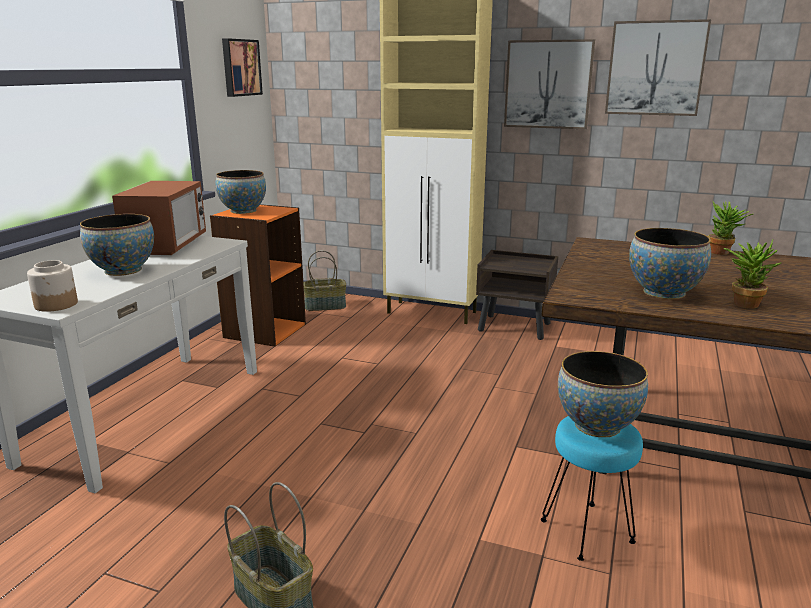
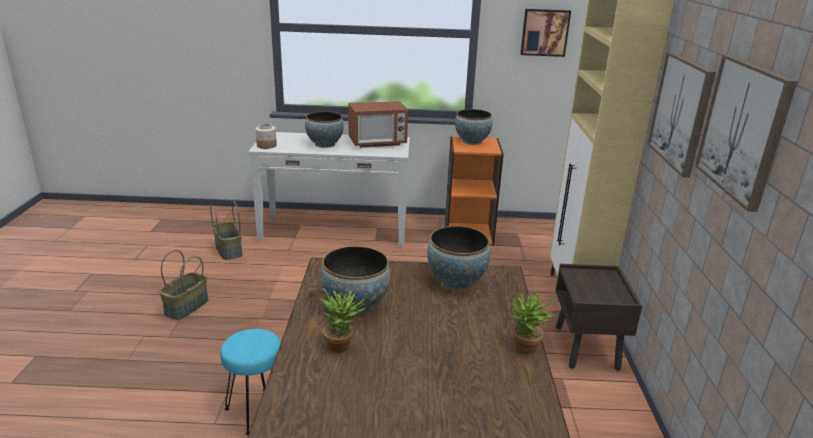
camera: 70 degrees right, 5 degrees up
(325, 306) = (536, 245): basket -> basket (229, 250)
(597, 426) = (255, 342): bowl -> bowl (456, 281)

